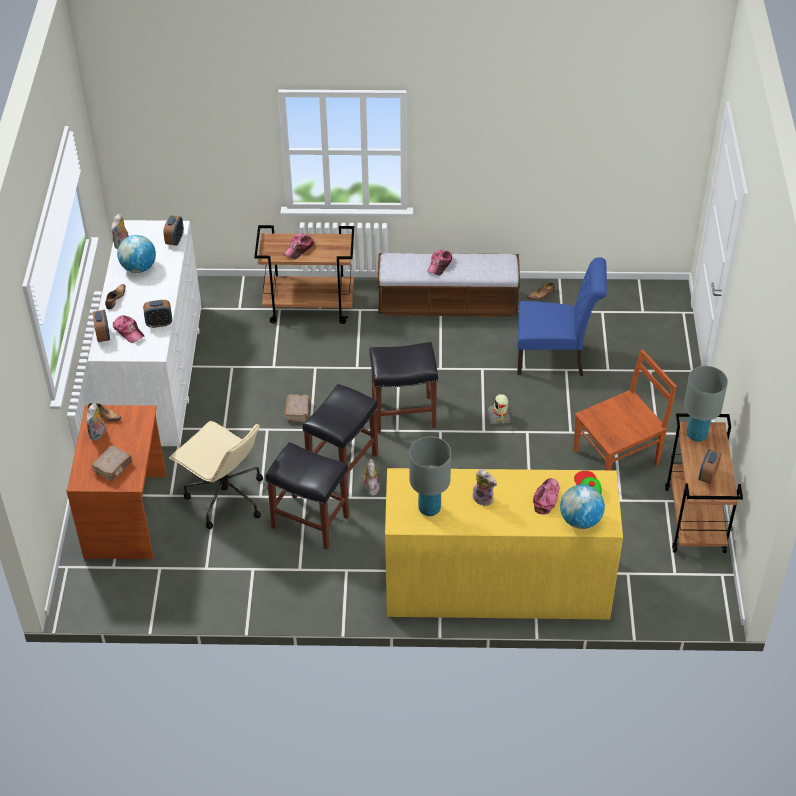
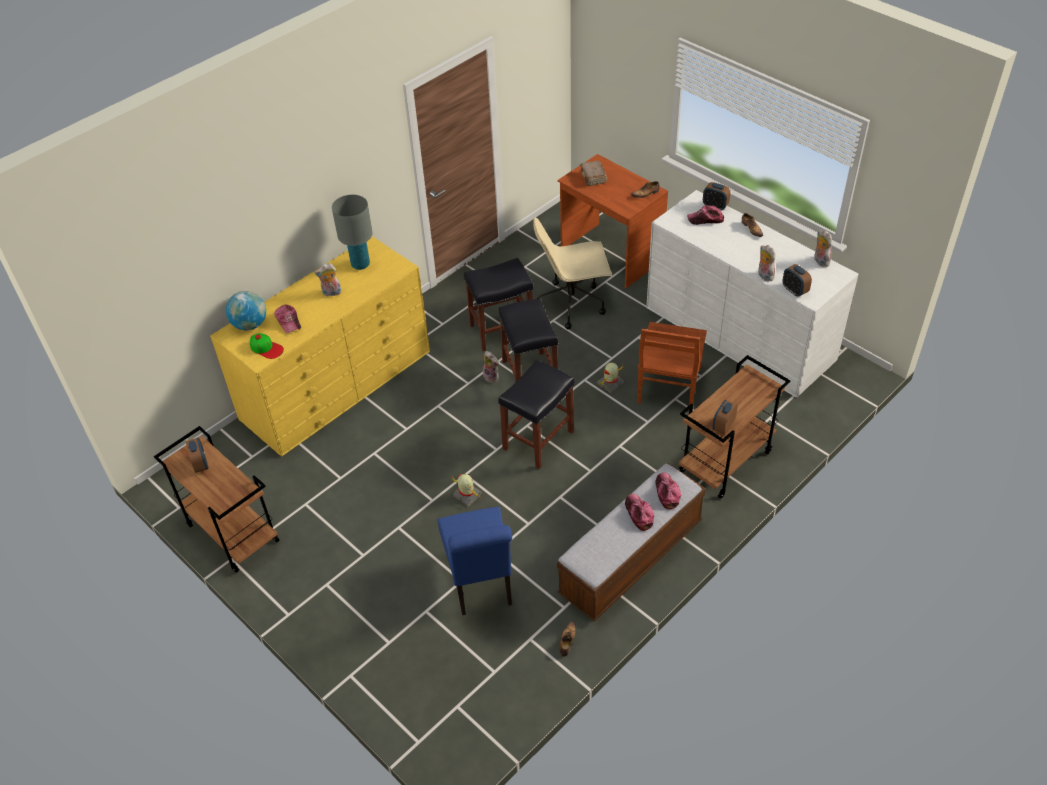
camera: 135 degrees right, 0 degrees up
(98, 434) = (631, 184): plush toy -> plush toy (764, 275)
(138, 268) = (778, 256): globe -> none
(159, 323) = (697, 237): alarm clock -> alarm clock (723, 426)
(298, 411) = (610, 384): brown book -> toy robot
(299, 249) = (736, 397): cap -> cap (667, 492)
(555, 359) = (480, 583): blue chair -> blue chair turned 60 degrees counterclockwise
(618, 457) = (340, 537): brown chair -> brown chair (668, 387)
(697, 435) = (236, 491): grey table lamp -> none

